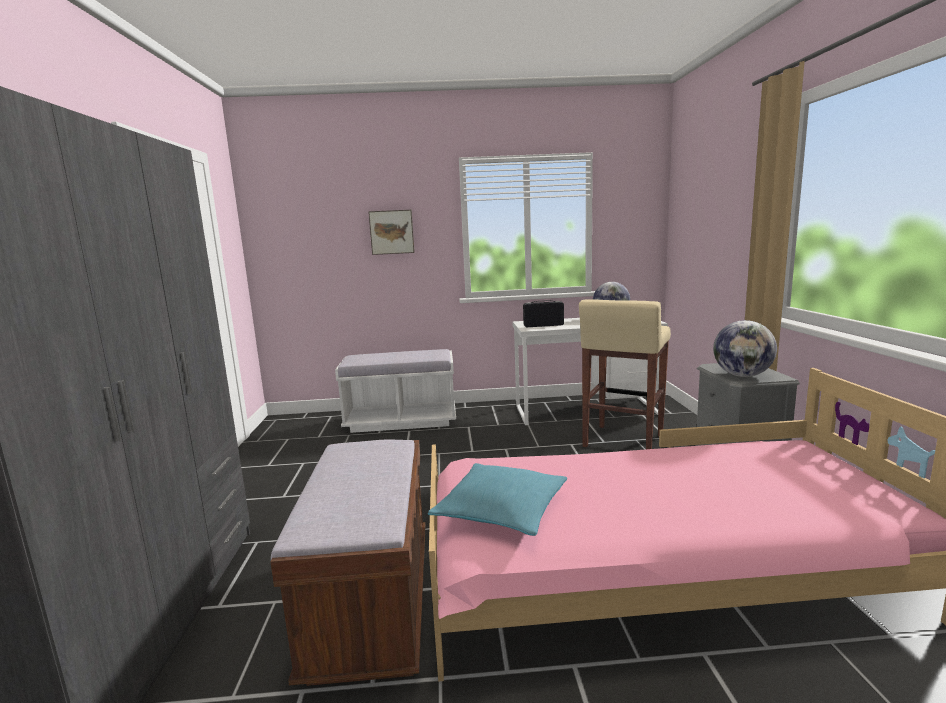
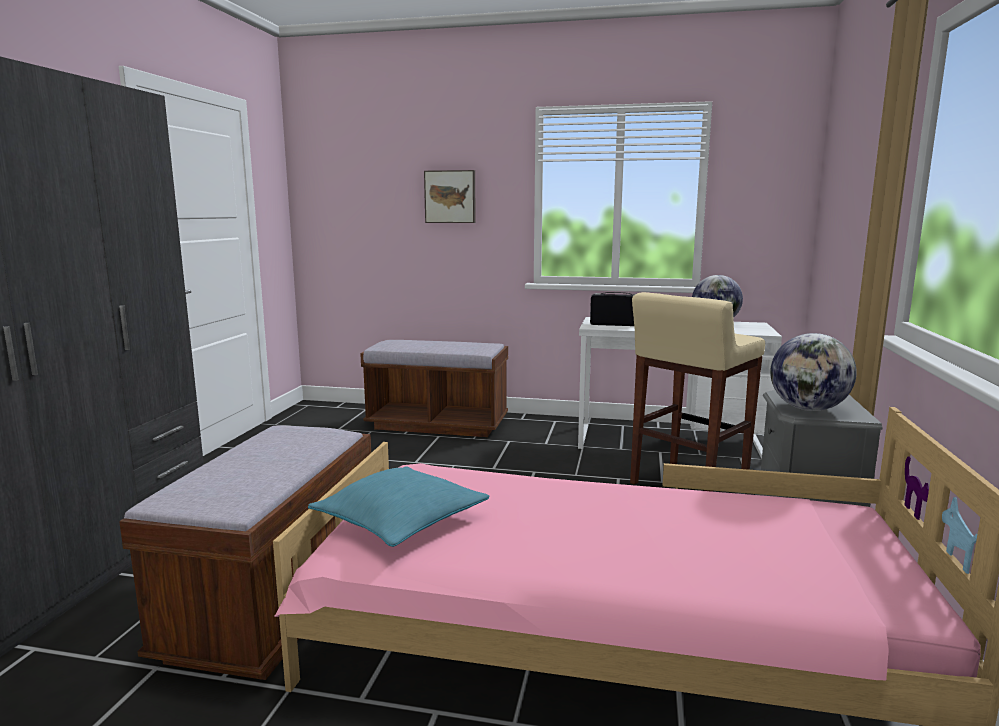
camera: 15 degrees right, 0 degrees up
(401, 421) = (437, 424): white bench -> brown bench

